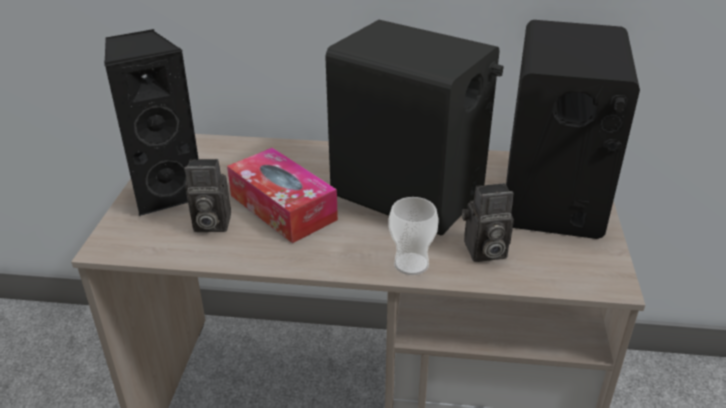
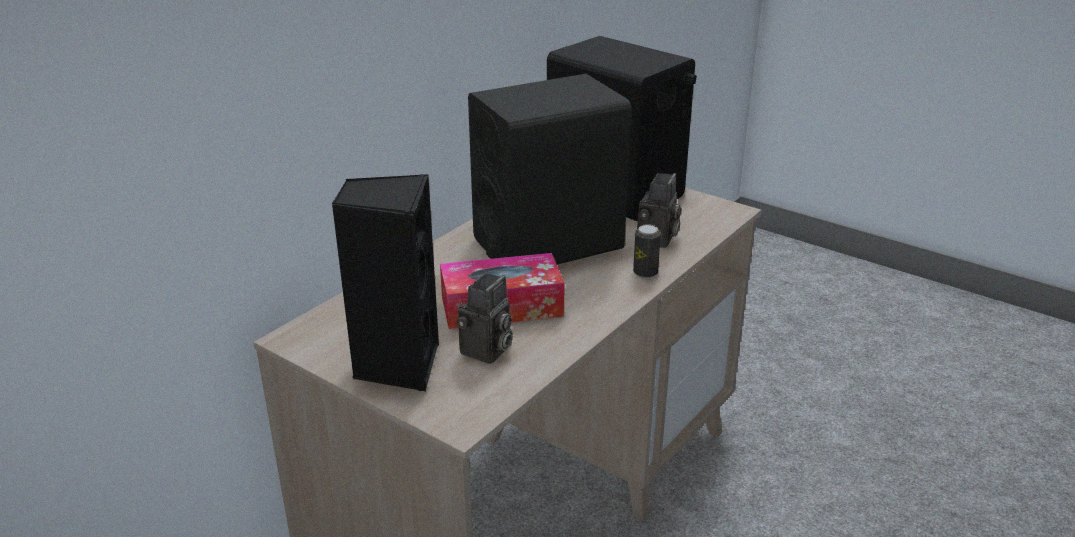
camera: 60 degrees left, 5 degrees down
(411, 264) = (645, 272): cup -> can

